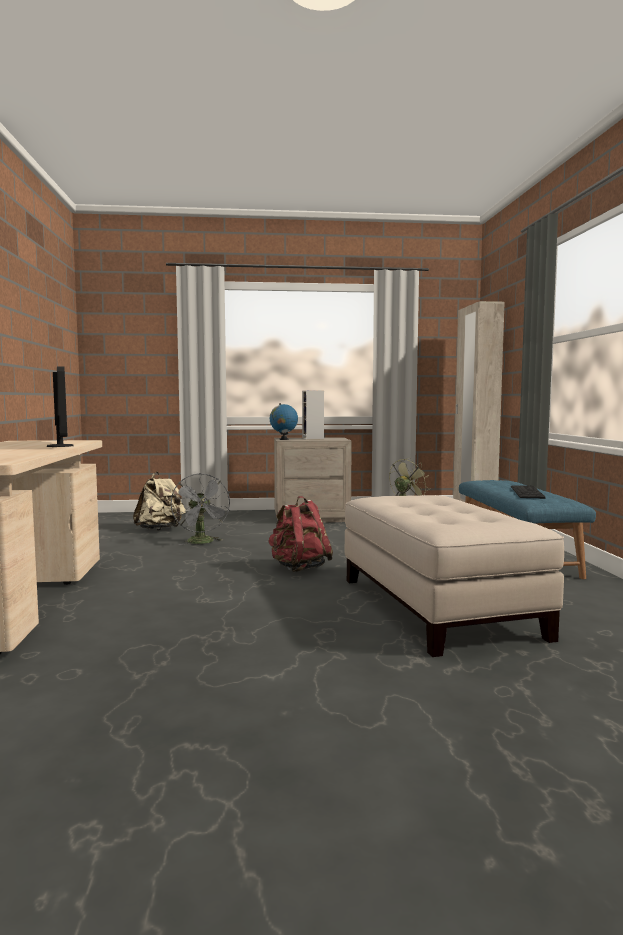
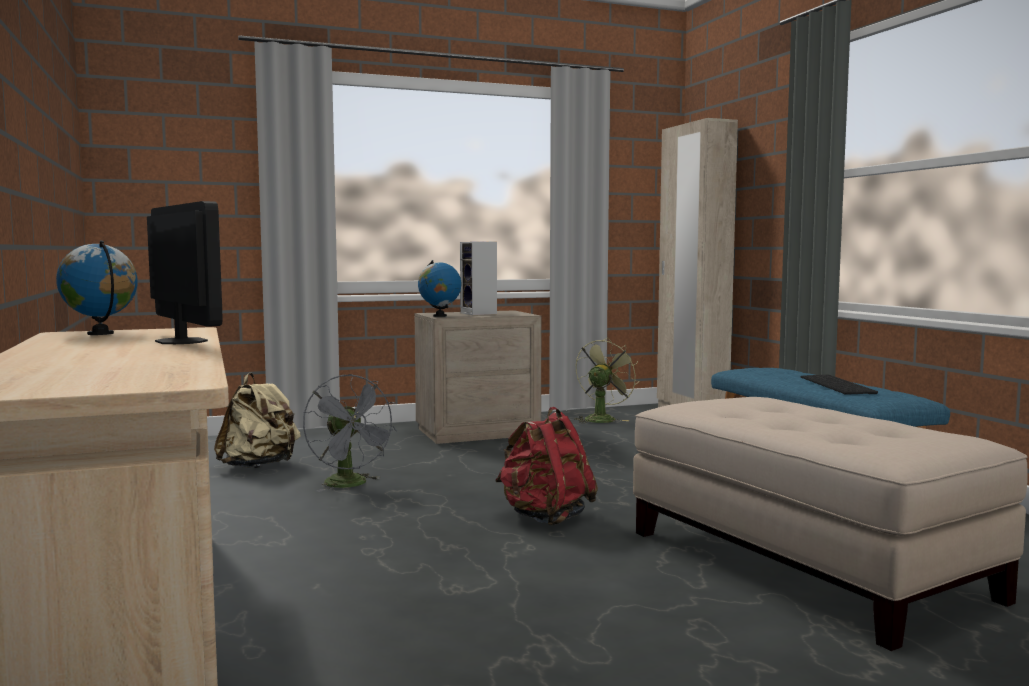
camera: 15 degrees left, 0 degrees up
(33, 441) = (101, 334): none -> globe

